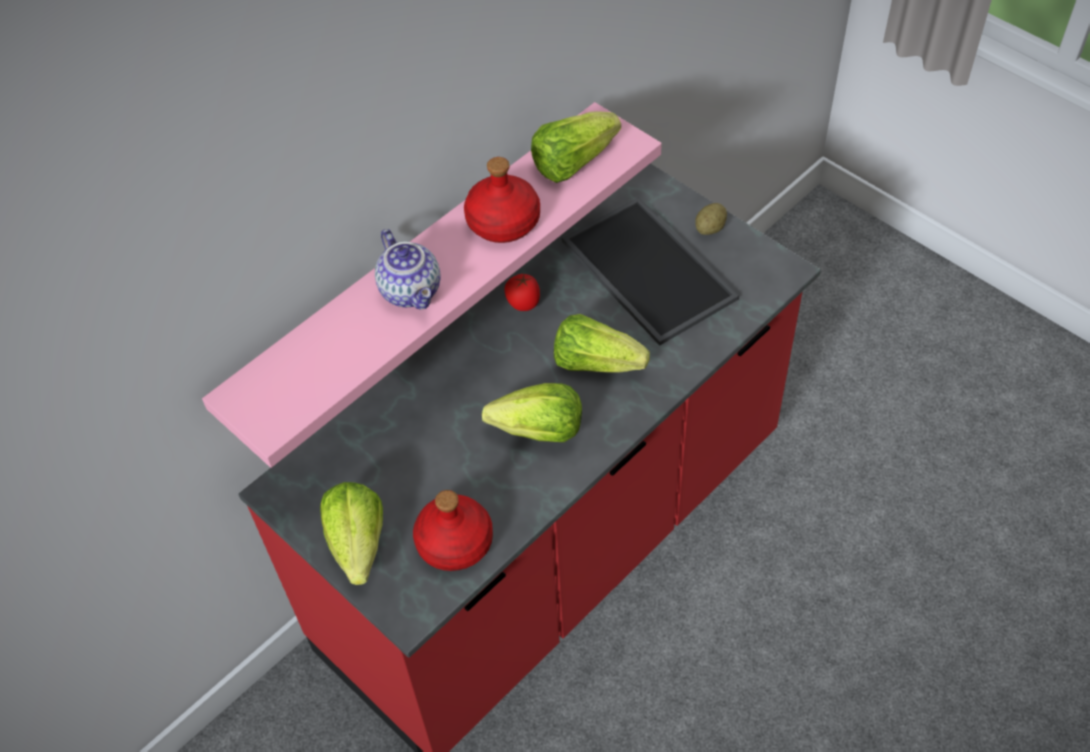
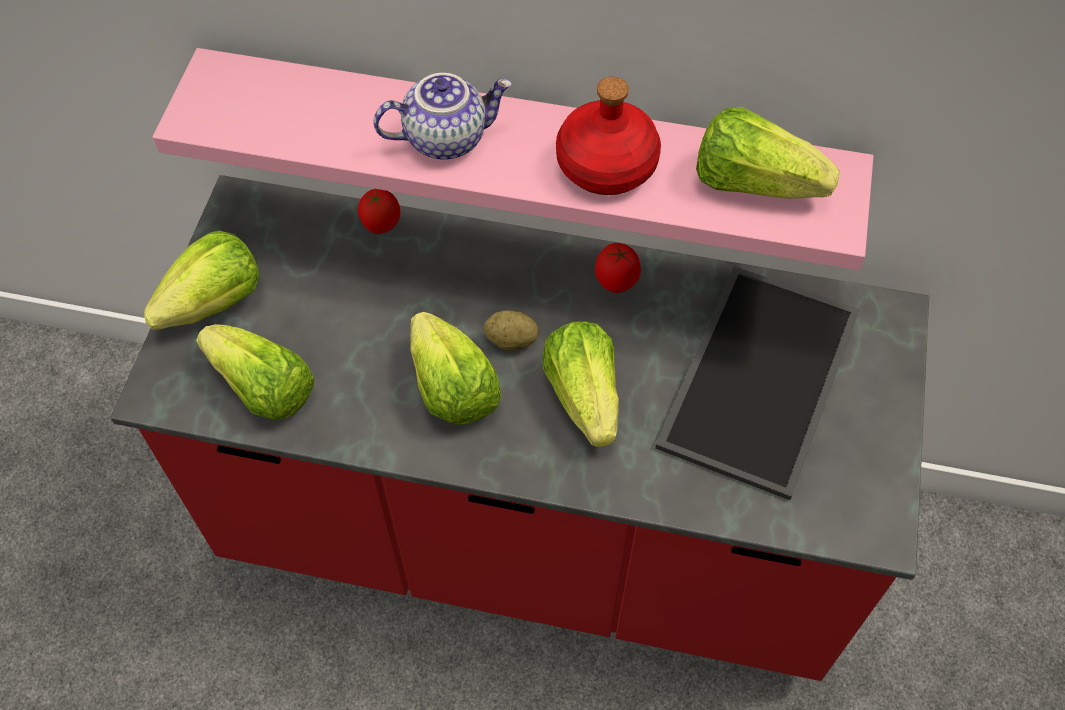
camera: 55 degrees right, 5 degrees up
(372, 412) = (381, 226): none -> tomato
(412, 291) = (446, 137): teapot -> teapot turned 135 degrees counterclockwise
(456, 543) = (263, 388): red bottle -> lettuce
(710, 228) = (878, 412): potato -> potato (511, 340)

